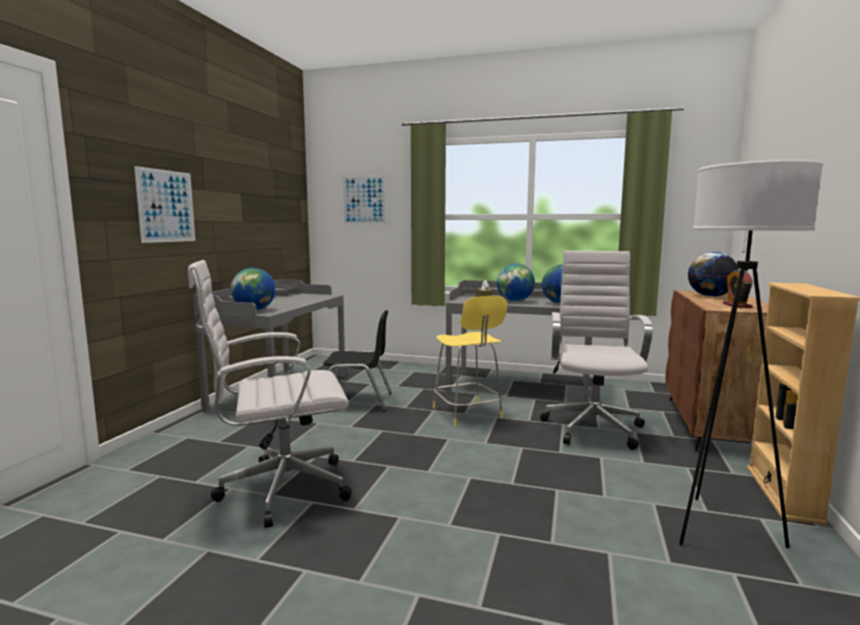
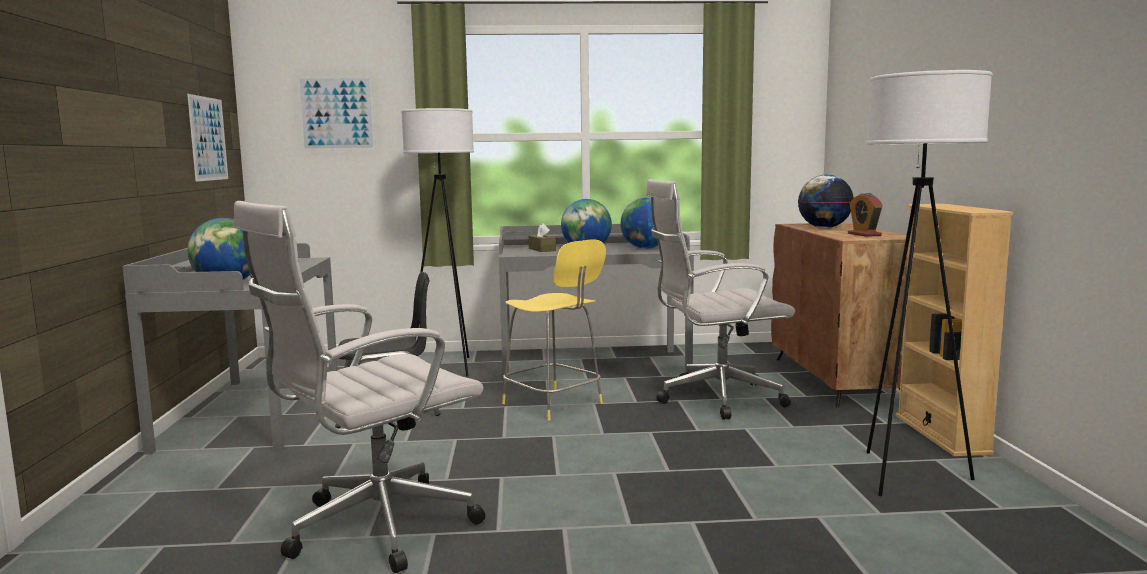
camera: 20 degrees left, 0 degrees up
(166, 206) = (78, 121): picture -> picture (208, 139)
(418, 375) = (447, 367): none -> white floor lamp
(592, 427) = (714, 399): white office chair -> white office chair turned 90 degrees counterclockwise

